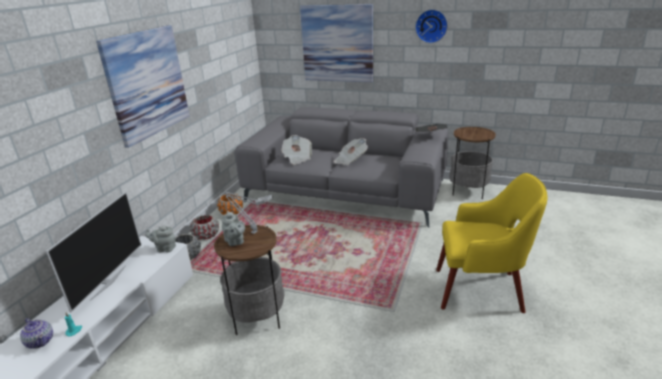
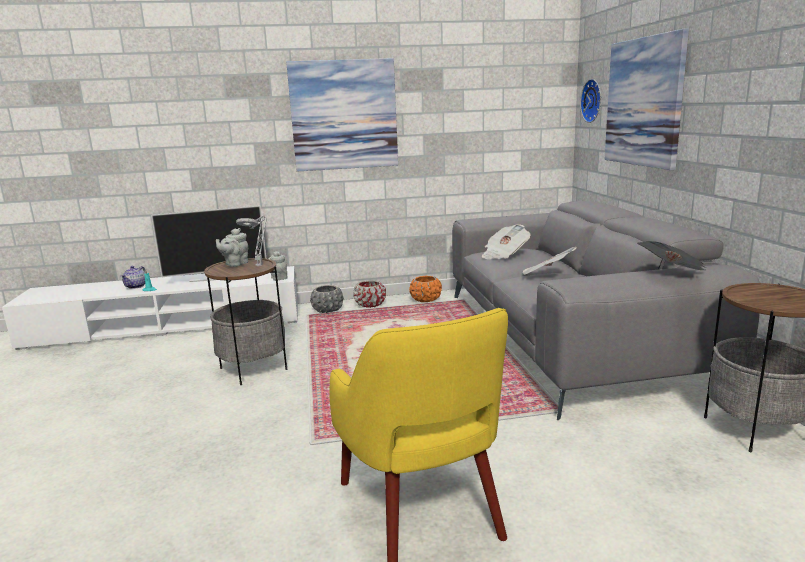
camera: 60 degrees right, 10 degrees down
(431, 26) = (765, 60): wall clock -> wall clock (593, 101)

